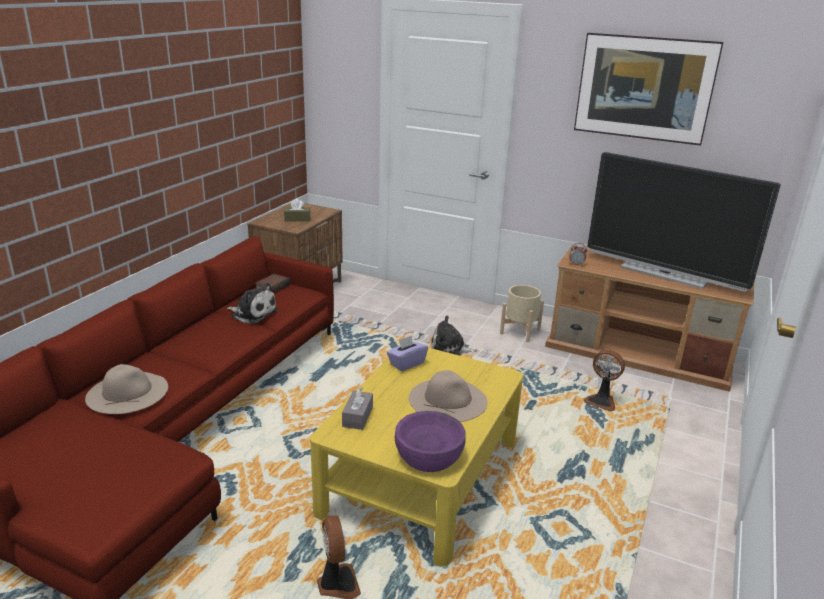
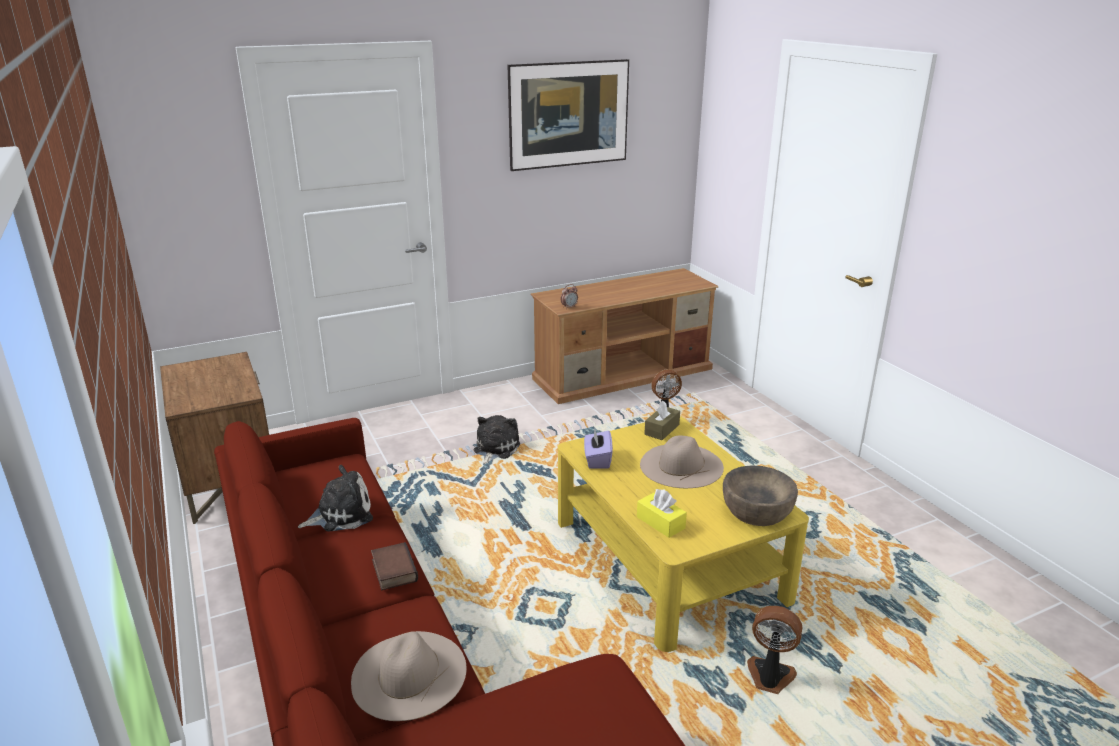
camera: 50 degrees left, 0 degrees up
(272, 286) = (299, 476): book -> book (392, 570)
(297, 219) = (220, 383): brown tissue box -> brown tissue box (662, 429)
(357, 417) = (660, 522): grey tissue box -> yellow tissue box
(428, 455) = (756, 510): purple bowl -> brown bowl
(450, 349) = (494, 449): plush toy -> plush toy turned 150 degrees clockwise
(520, 331) = (518, 402): beige planter -> none
(664, 274) = (634, 288): television -> none

